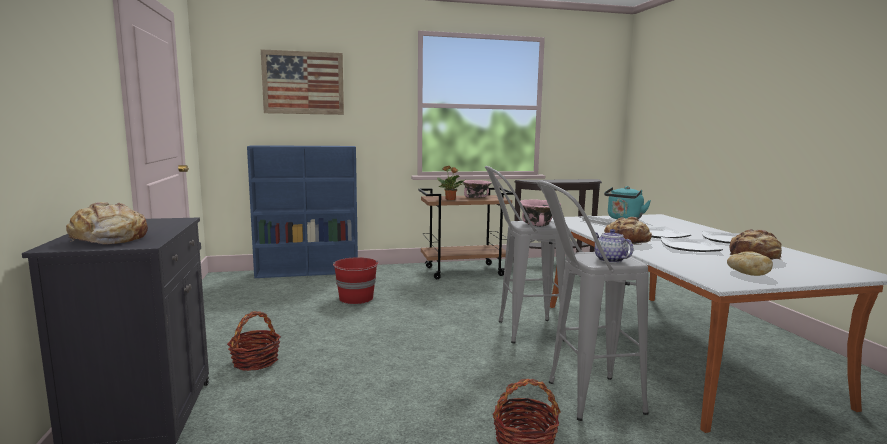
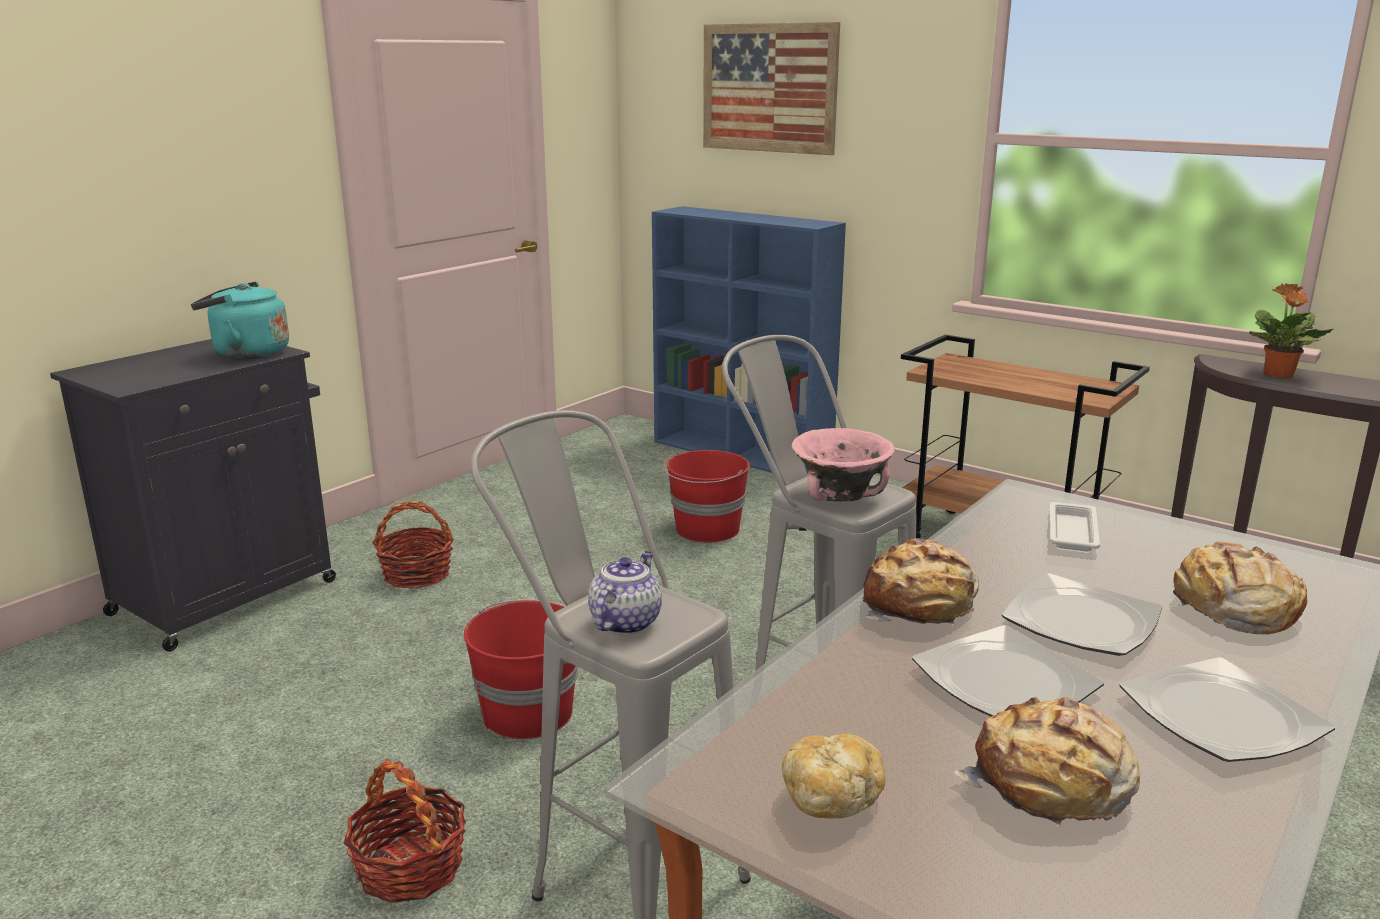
camera: 50 degrees right, 10 degrees up
(108, 239) = (139, 370): bread -> bread (1232, 608)
(438, 377) = (529, 712): none -> red bucket
(450, 199) = (968, 376): potted plant -> potted plant (1278, 375)
(475, 197) = (1051, 380): pink bowl -> none
(624, 219) = (1190, 546): turquoise kettle -> turquoise kettle (246, 354)

